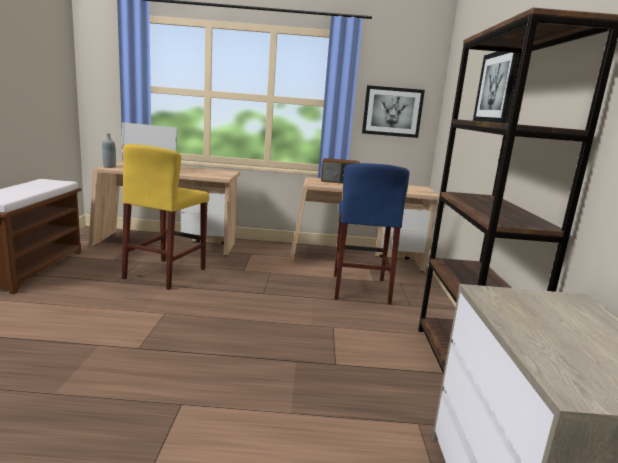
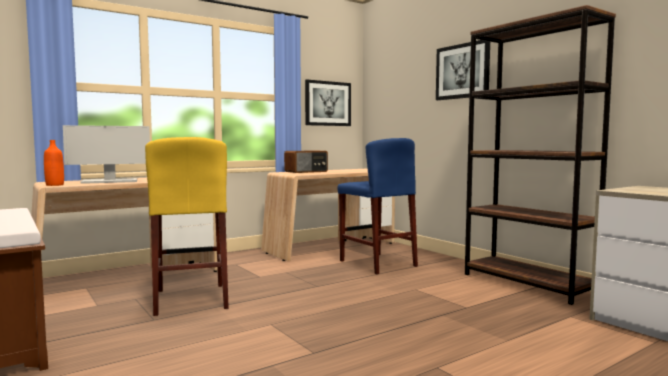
camera: 35 degrees left, 10 degrees down
(109, 167) = (54, 185): grey bottle -> orange bottle

